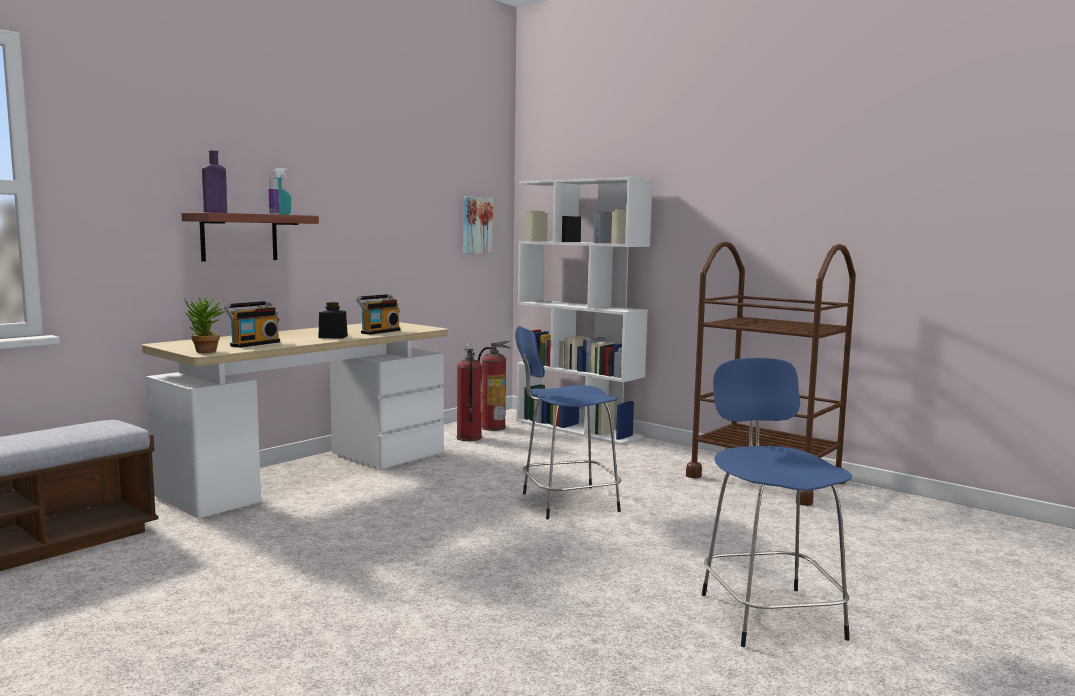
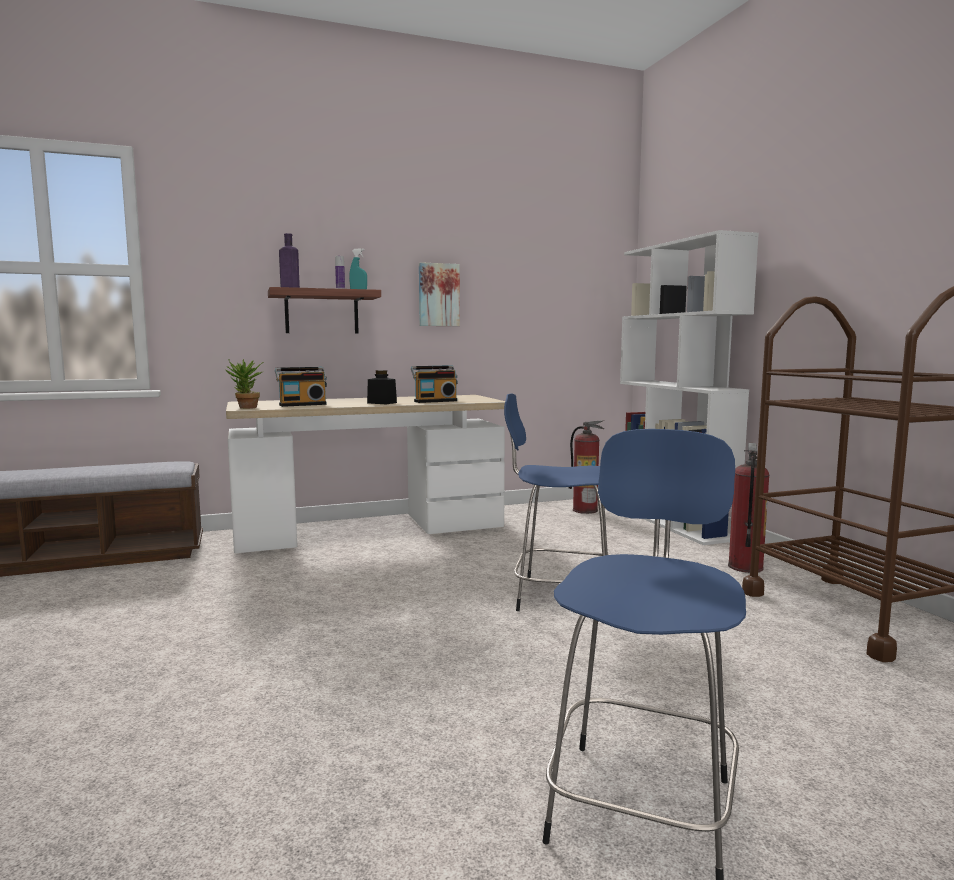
camera: 30 degrees right, 0 degrees up
(468, 437) = (548, 517): fire extinguisher -> fire extinguisher (745, 566)
(476, 225) = (585, 302): picture -> picture (438, 295)

